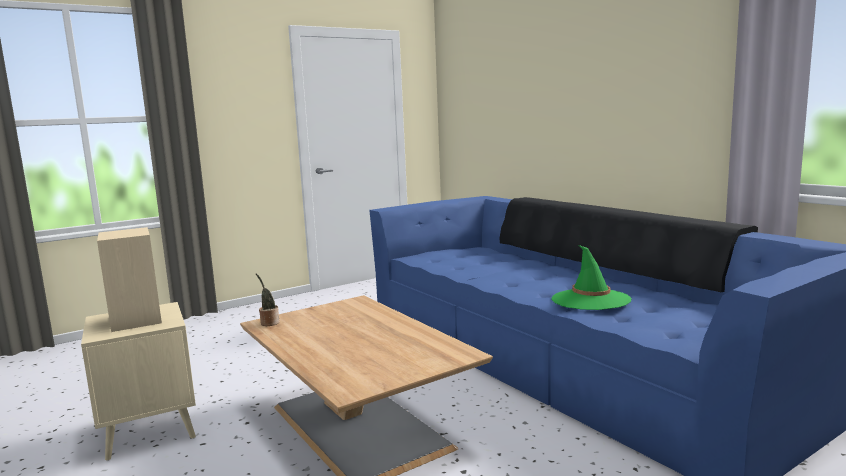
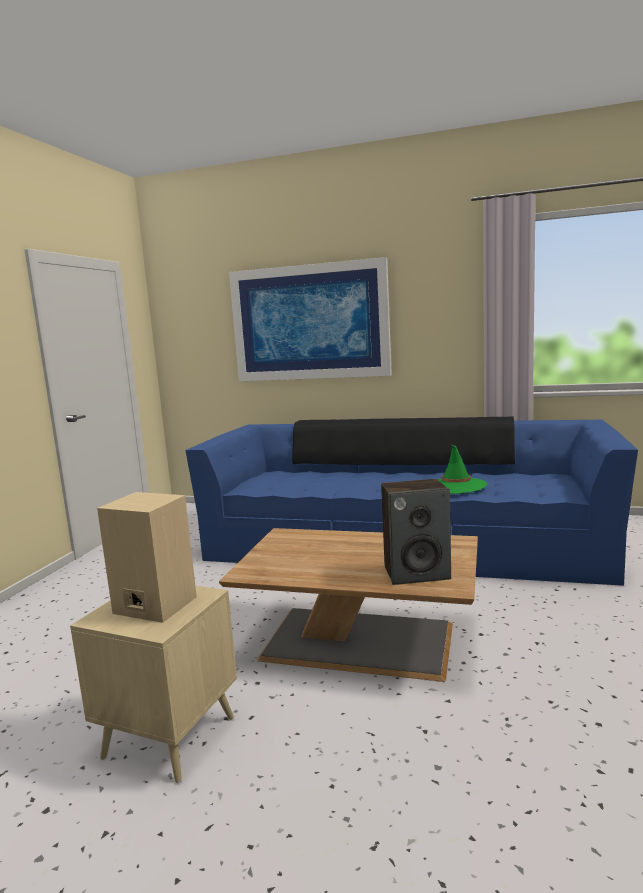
camera: 40 degrees left, 0 degrees up
(269, 323) = (250, 571): potted plant -> none
(356, 368) = (417, 573): none -> speaker
(554, 88) = (310, 322): none -> picture

